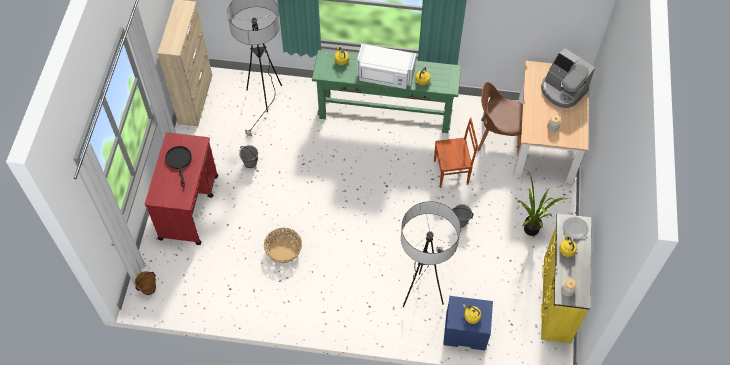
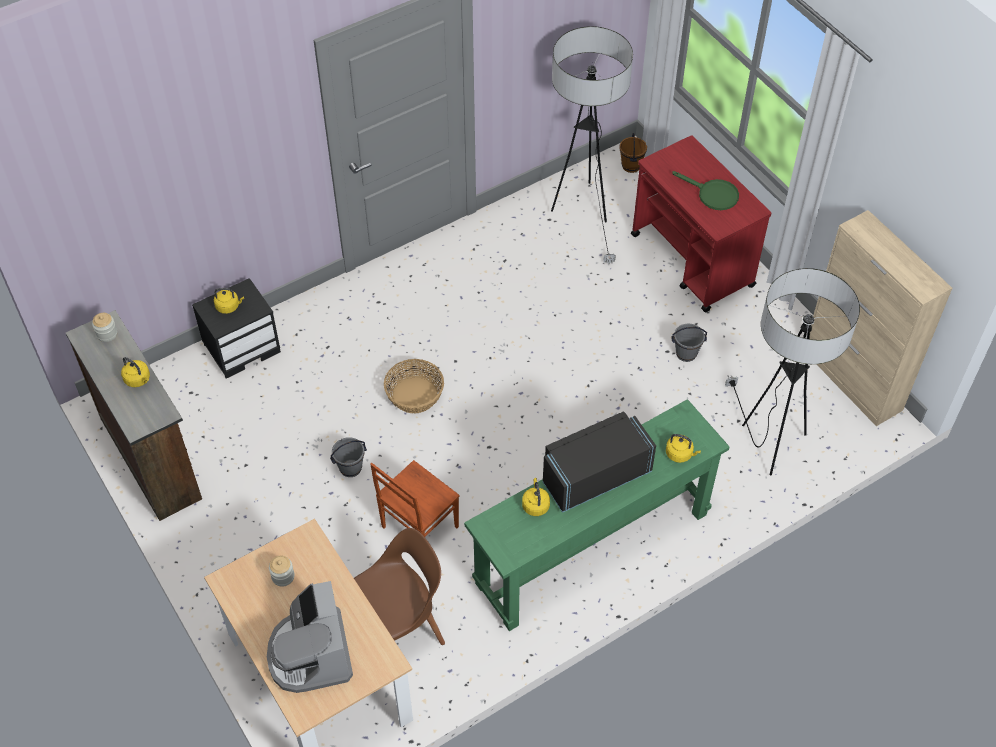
camera: 140 degrees right, 5 degrees down
(179, 162) = (712, 194): black frying pan -> green frying pan
(283, 250) = (535, 291): basket -> basket (415, 395)
(385, 76) = (594, 474): white microwave -> black microwave
(422, 294) = (327, 354): floor lamp -> floor lamp (583, 211)
(464, 332) = (242, 347): blue nightstand -> black nightstand
(529, 232) = (245, 519): potted plant -> none
(555, 299) = (152, 456): yellow dresser -> brown dresser
(562, 90) = (311, 654): coffee machine -> coffee machine turned 105 degrees counterclockwise
(575, 229) = (143, 413): plate -> none

